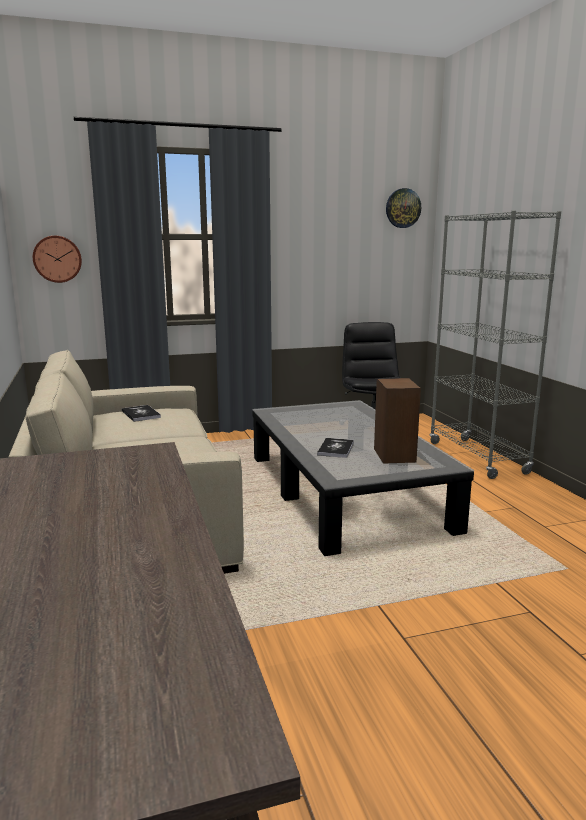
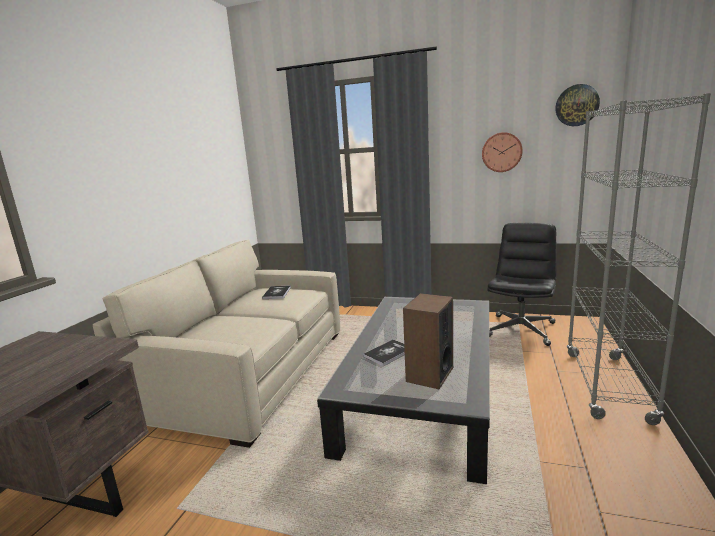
camera: 35 degrees right, 0 degrees up
(57, 259) = (275, 172): wall clock -> wall clock (501, 152)

